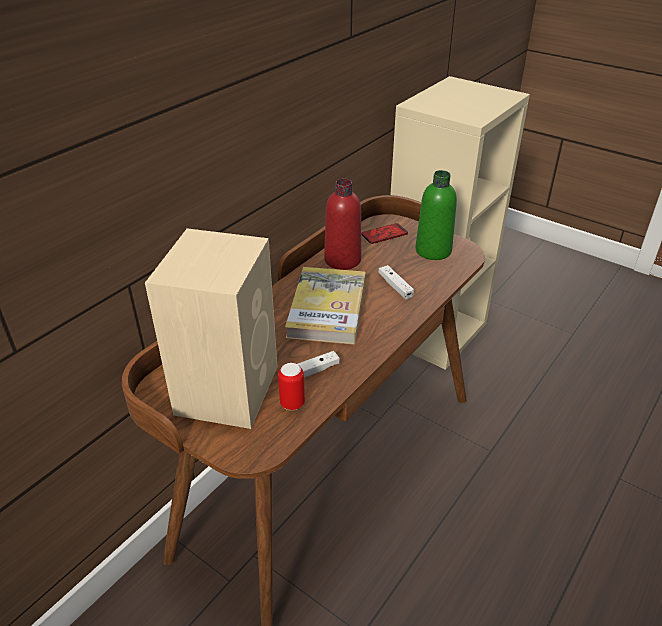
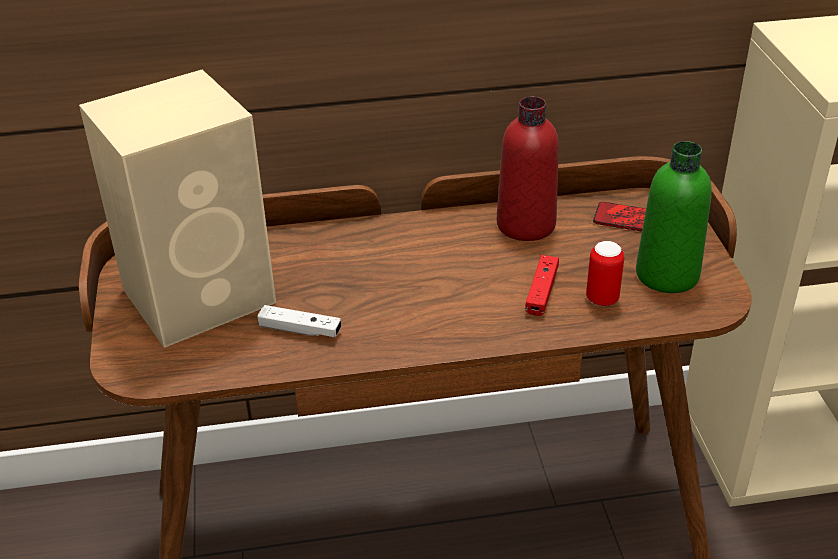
camera: 45 degrees right, 0 degrees up
(292, 403) = (234, 349): can -> can (602, 299)
(327, 309) = (420, 272): book -> none
(395, 286) = (541, 292): white game controller -> red game controller

